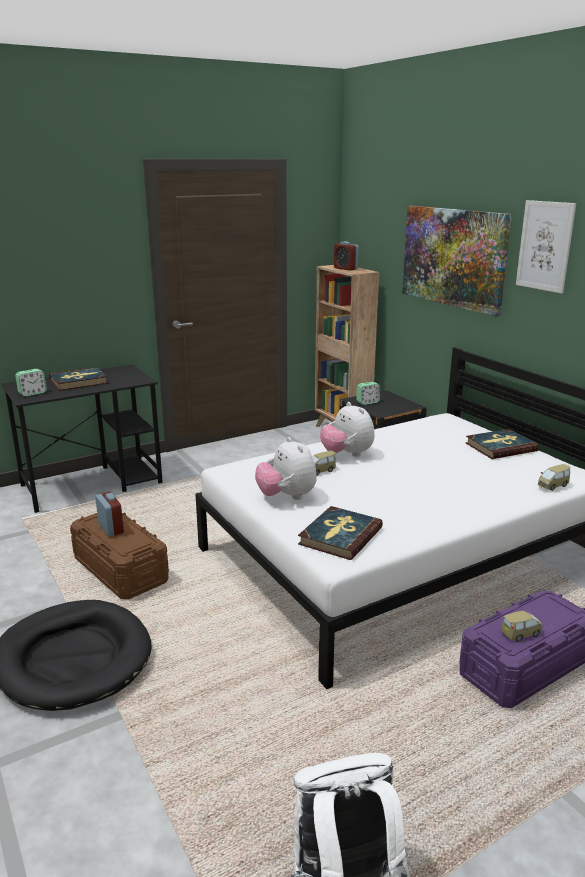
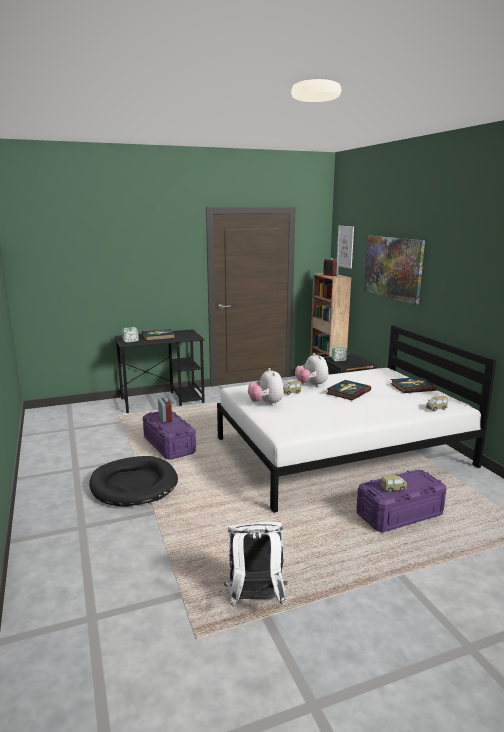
camera: 10 degrees right, 5 degrees down
(121, 570) = (169, 445): brown storage box -> purple storage box
(340, 536) = (290, 424): book -> book (348, 392)
(545, 246) = (443, 260): picture -> picture (345, 246)

